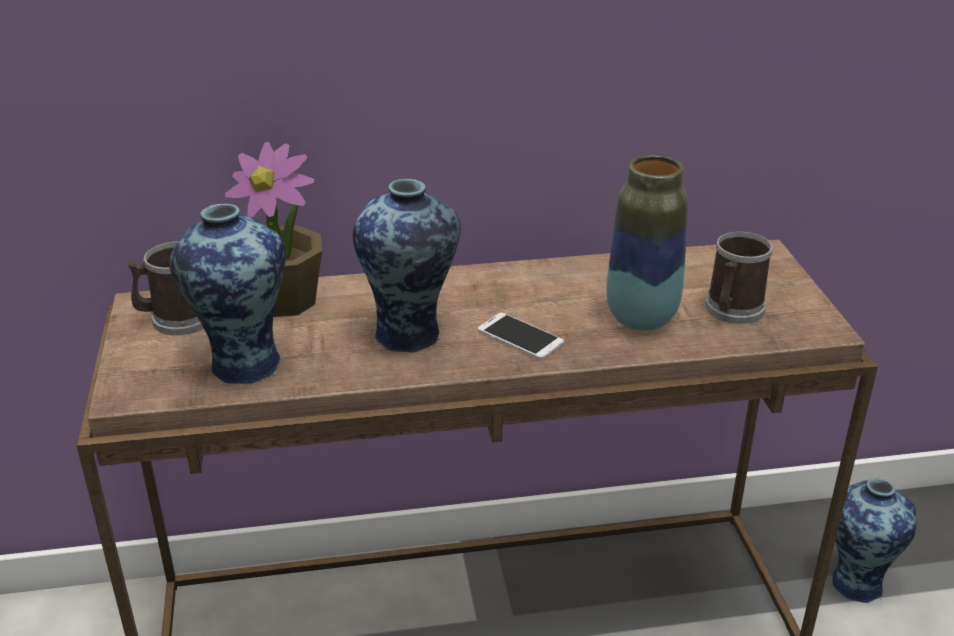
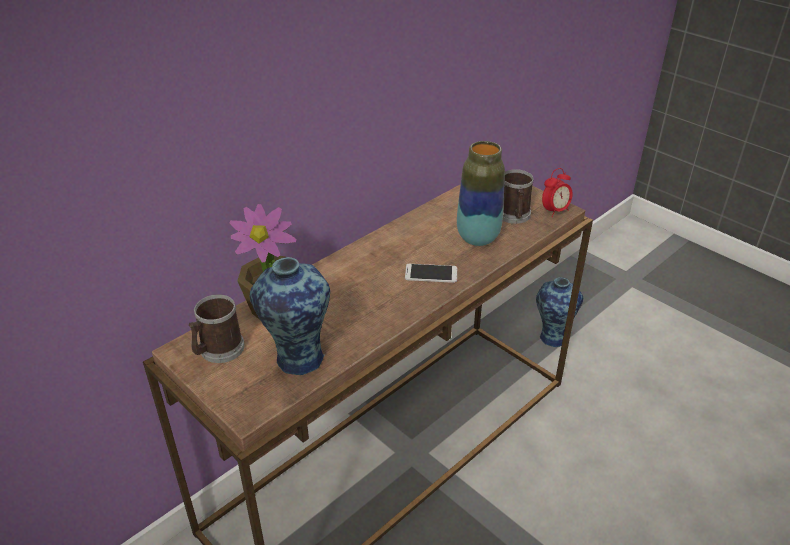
camera: 35 degrees left, 5 degrees up
(411, 335) = (373, 297): vase -> none
(808, 327) = (555, 211): none -> alarm clock

